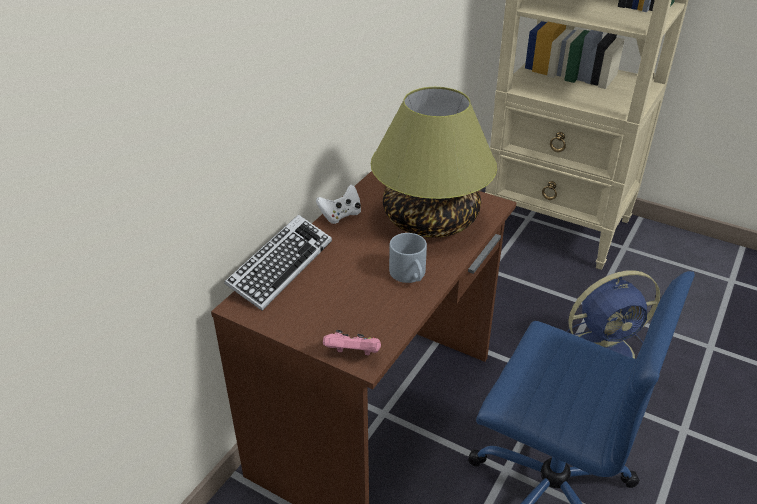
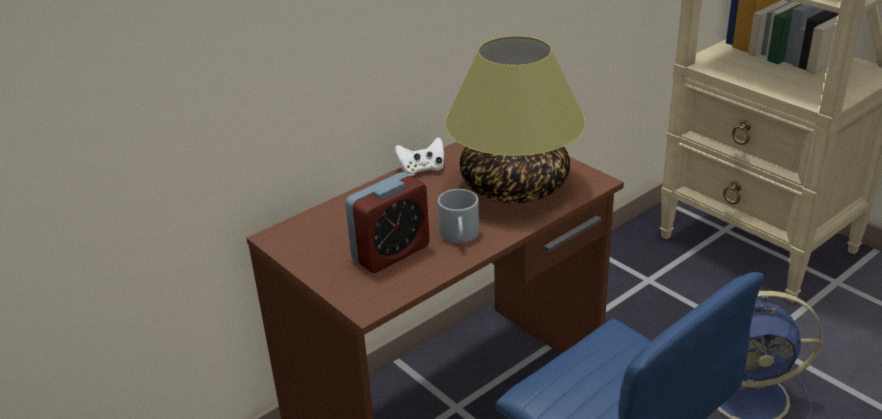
camera: 20 degrees right, 5 degrees down
(281, 267) = (334, 208): keyboard -> none
(353, 354) = (358, 299): pink game controller -> none
(358, 302) = (391, 253): none -> alarm clock

